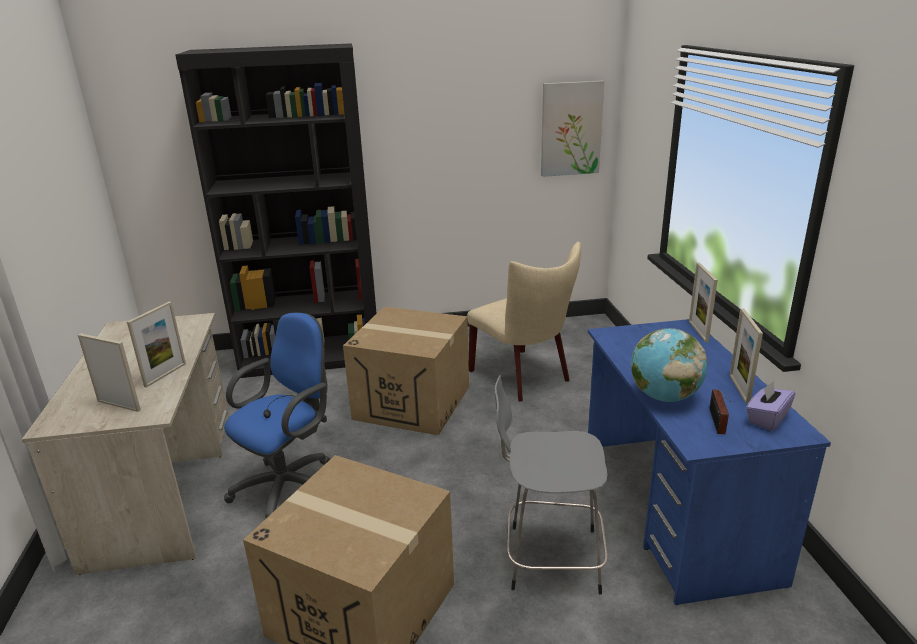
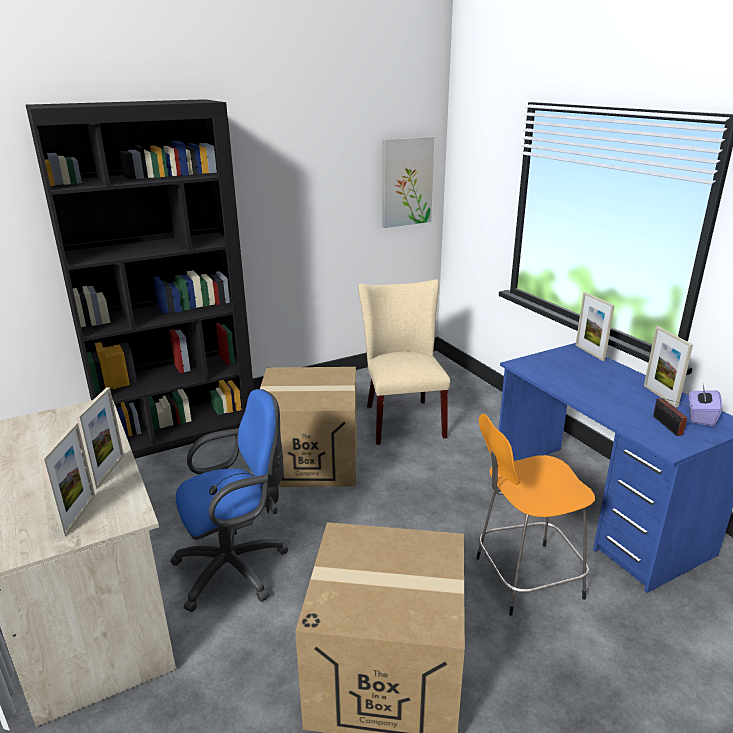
camera: 20 degrees left, 0 degrees up
(119, 405) = (79, 515): picture frame -> picture frame turned 90 degrees clockwise
(291, 487) = (237, 567): blue office chair -> blue office chair turned 45 degrees clockwise
(524, 377) = (402, 418): beige chair -> beige chair turned 135 degrees counterclockwise
(549, 558) = (524, 578): grey stool -> orange stool
(664, 397) = (611, 412): globe -> none

